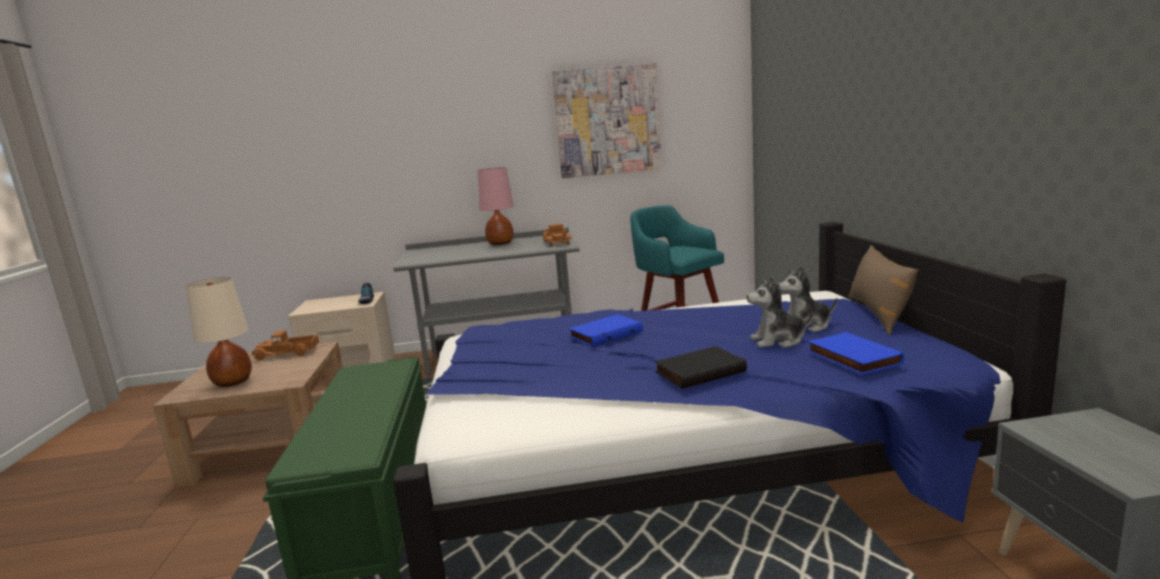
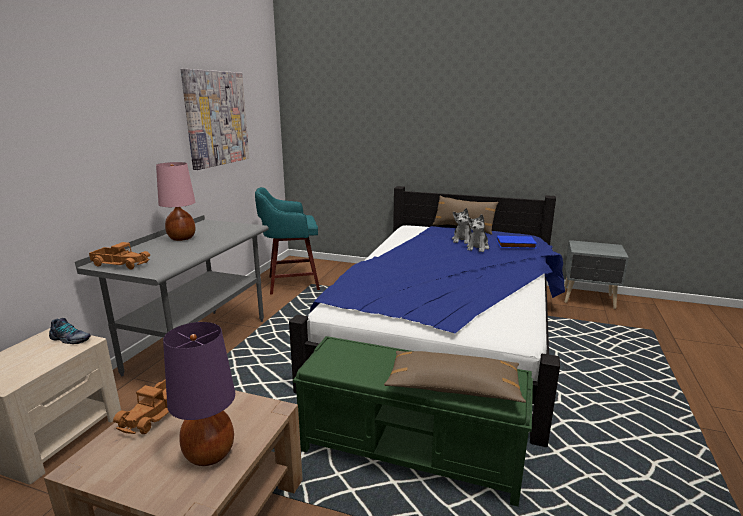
camera: 65 degrees left, 5 degrees up
(232, 382) = (210, 454): beige table lamp -> purple table lamp
(325, 430) = (453, 387): none -> brown pillow
(557, 242) = (236, 226): toy truck -> toy truck (121, 263)
(605, 334) = (416, 270): blue book -> none
(699, 371) = (503, 267): black book -> none

